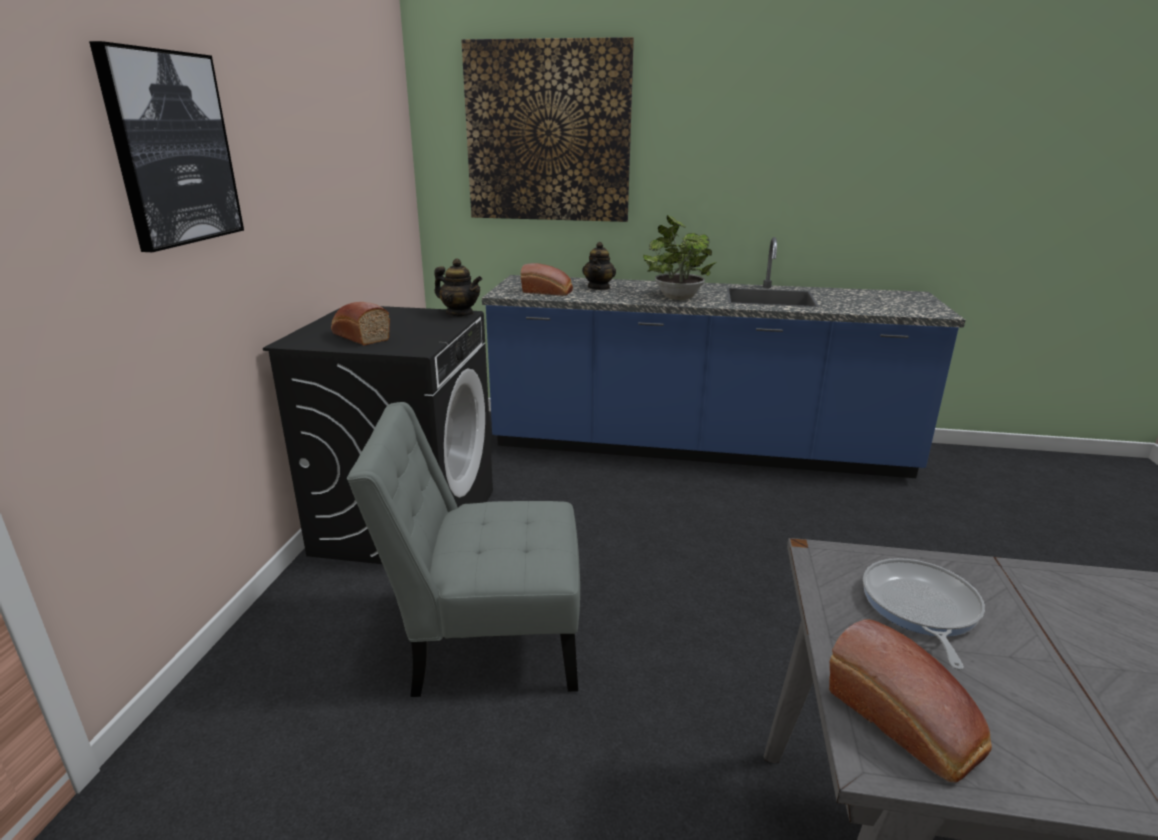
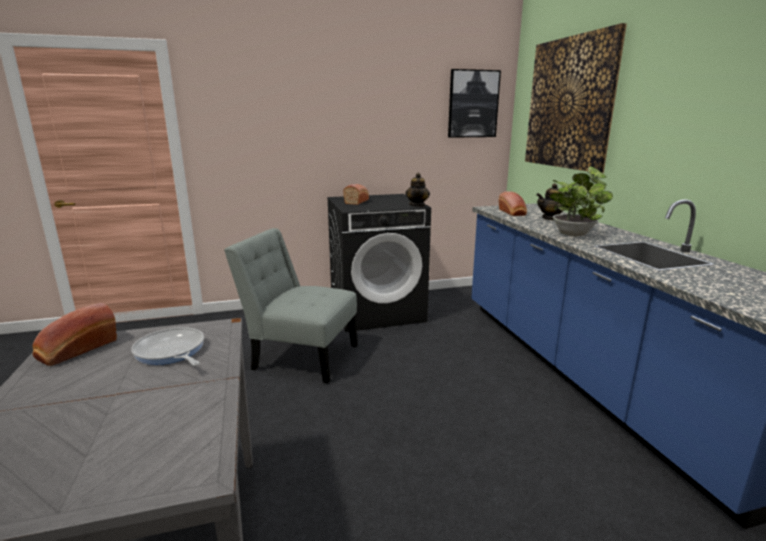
camera: 65 degrees right, 5 degrees down
(172, 149) = (293, 107): picture -> picture (473, 104)
(486, 639) = (301, 356): grey chair -> grey chair turned 45 degrees counterclockwise
(919, 608) = (171, 352): frying pan -> frying pan turned 120 degrees counterclockwise

